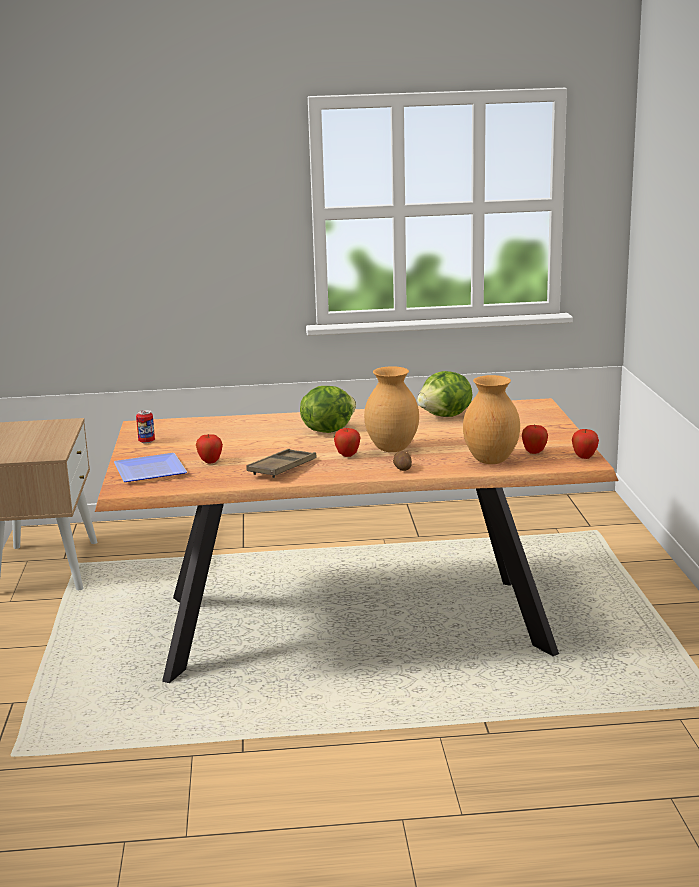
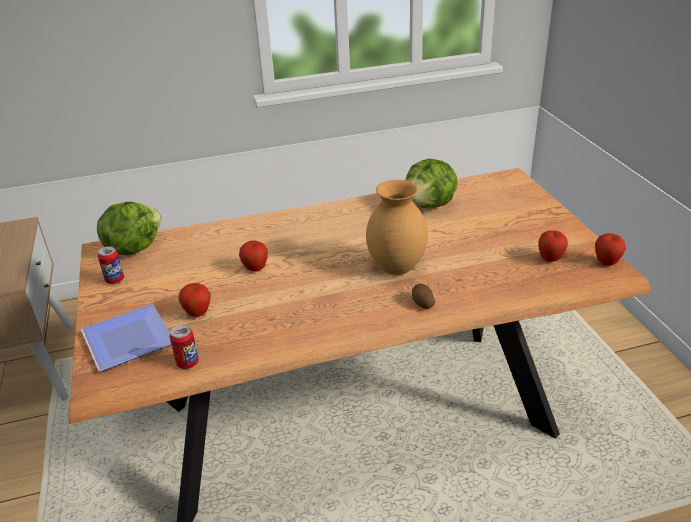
camera: 10 degrees left, 15 degrees up
(193, 485) = (187, 363): none -> can
(282, 468) = (285, 317): brown tray -> none
(327, 430) = (314, 240): lettuce -> lettuce (133, 248)
(347, 455) = (352, 285): apple -> apple (255, 269)
(490, 460) = (511, 278): brown vase -> none

